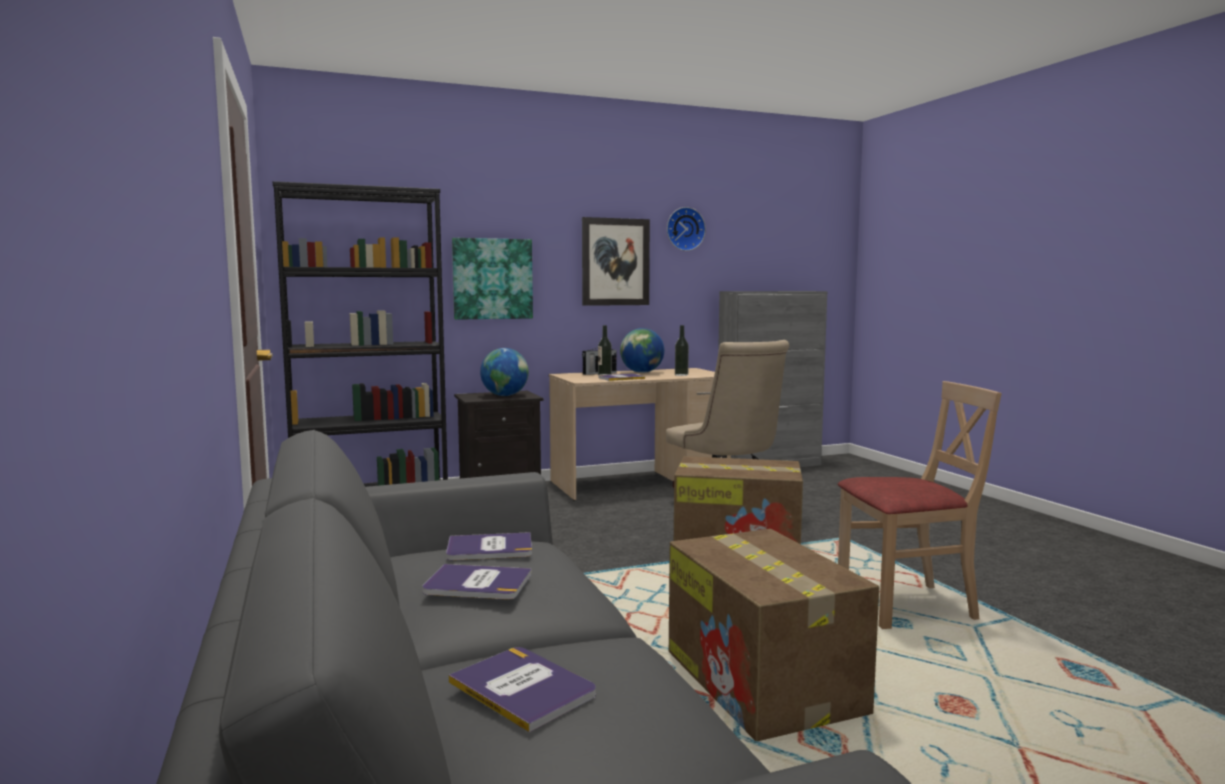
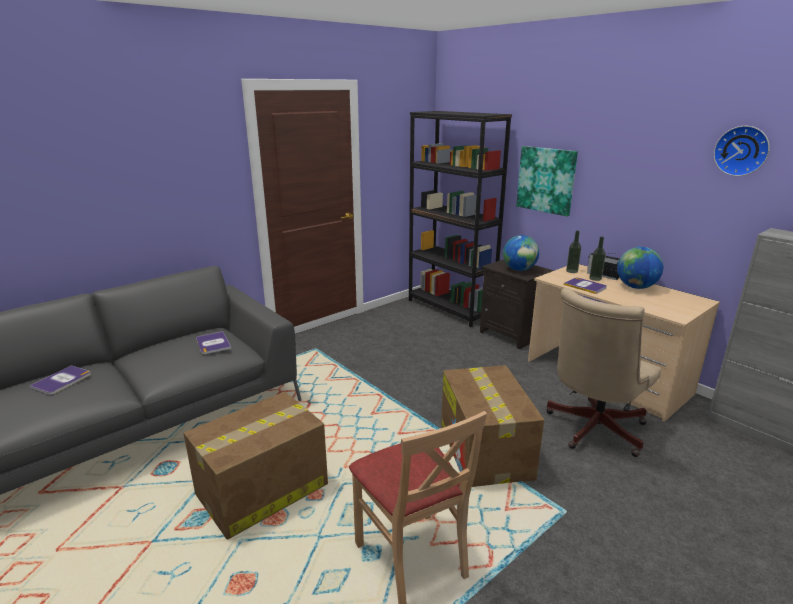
camera: 70 degrees right, 15 degrees up
(477, 584) = (165, 351): book -> none
(615, 262) = (651, 178): picture -> none
(681, 375) = (647, 302): bottle -> bottle (572, 271)

